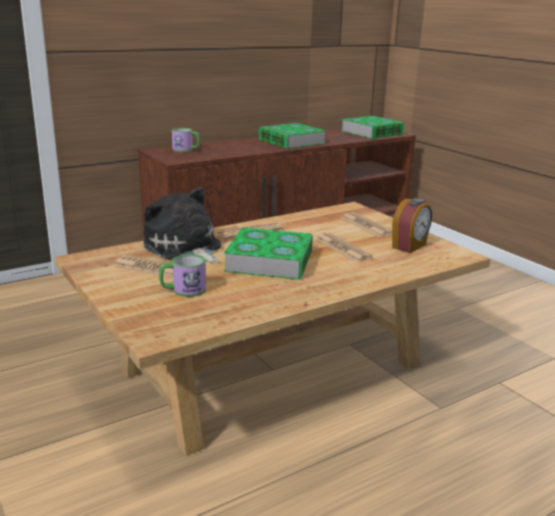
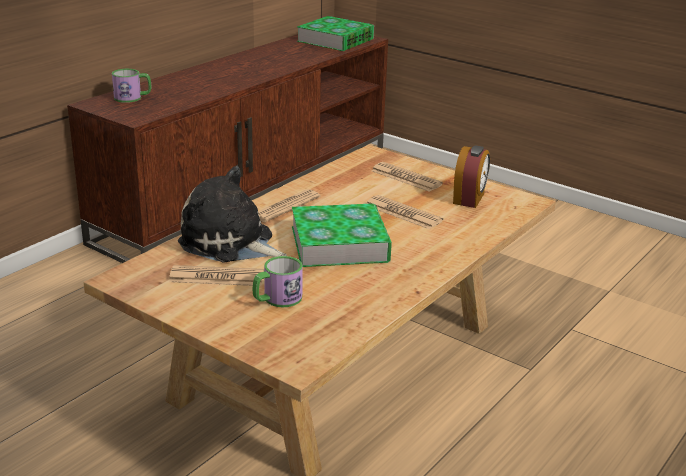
camera: 20 degrees left, 5 degrees up
(291, 141) = (252, 67): book -> none

